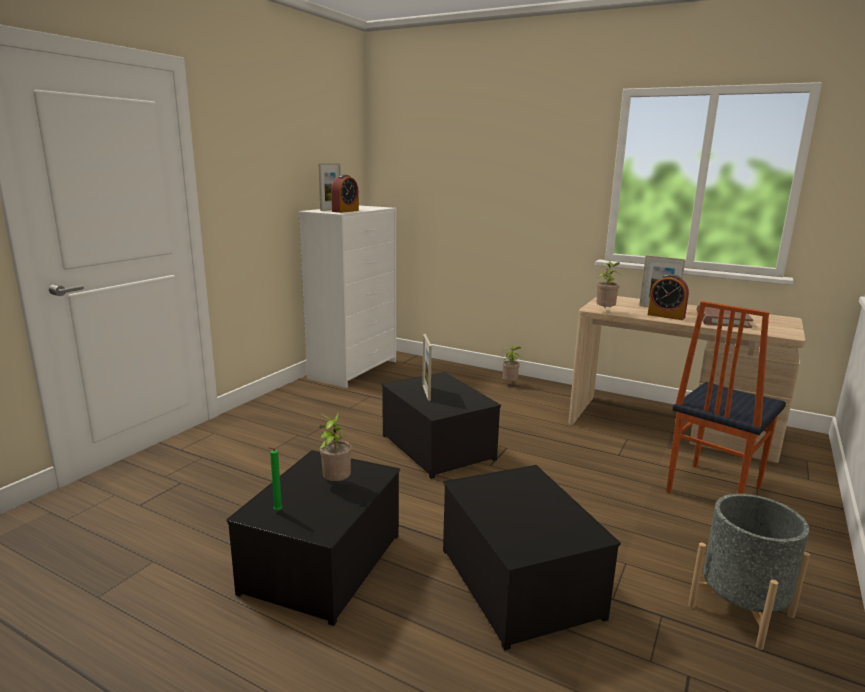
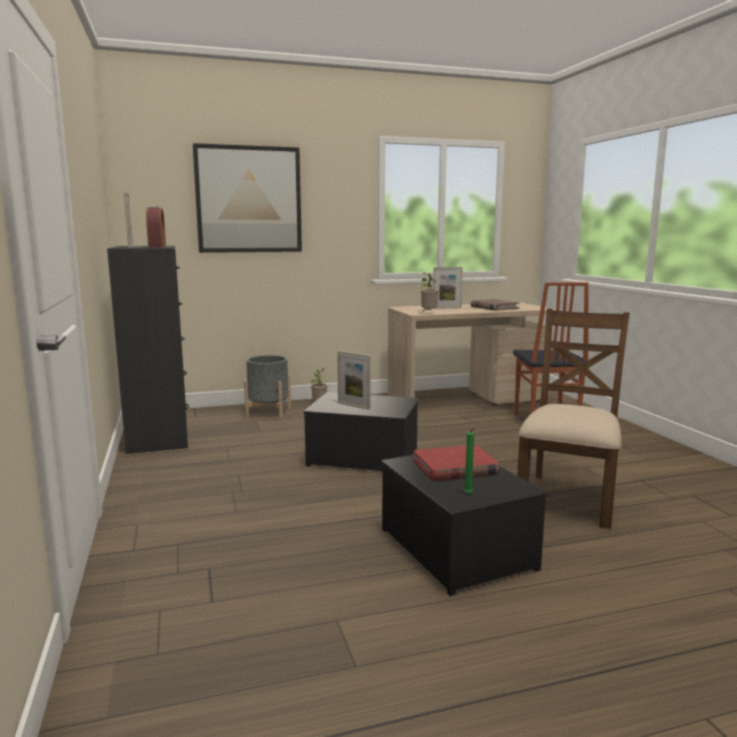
camera: 45 degrees left, 5 degrees down
(335, 483) = (455, 467): potted plant -> red book
(354, 369) = (159, 433): white dresser -> black dresser
(476, 165) = (248, 200): none -> picture
(521, 583) = (568, 498): storage box -> brown chair
(666, 316) = (465, 310): alarm clock -> none
(740, 610) = (656, 464): grey planter -> grey planter (268, 412)

